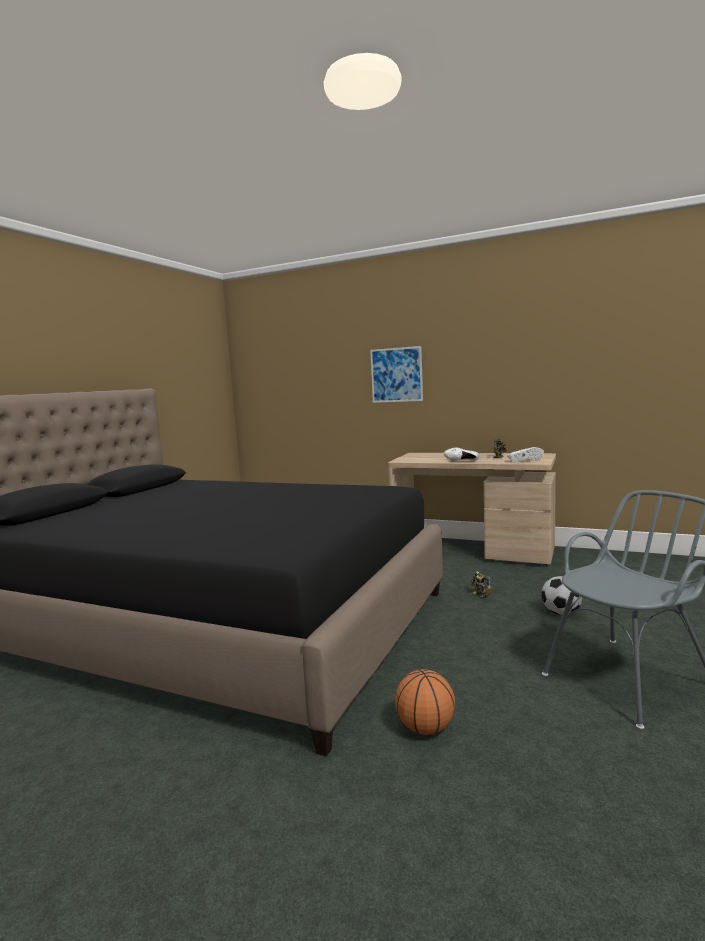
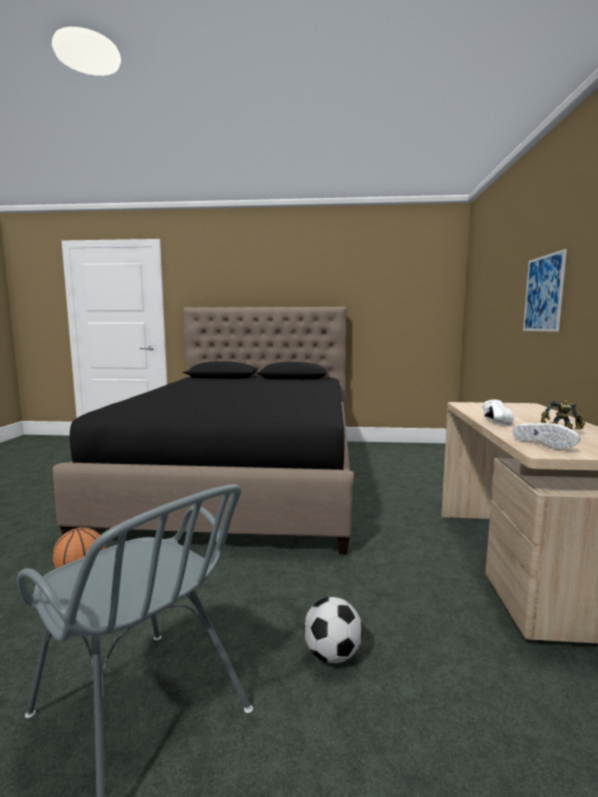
camera: 70 degrees right, 0 degrees up
(480, 595) = (357, 582): toy robot -> none

